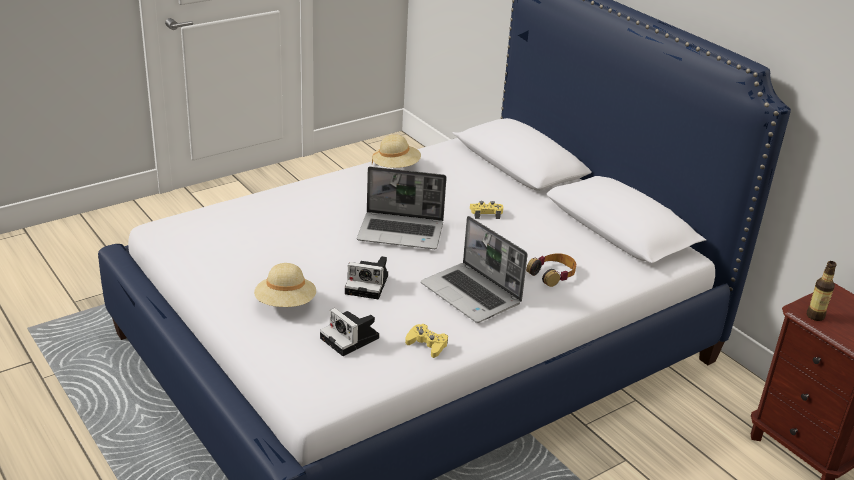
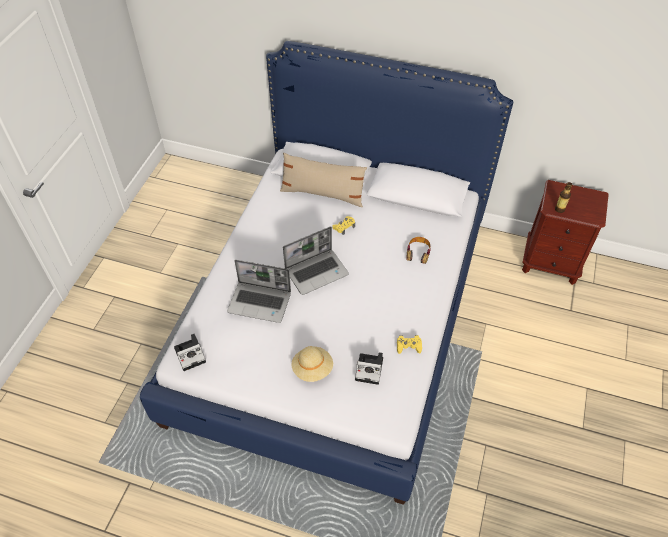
camera: 35 degrees left, 20 degrees up
(368, 284) = (339, 324): camera -> camera (191, 354)
(396, 167) = (260, 219): beige hat -> none
(472, 294) = (395, 295): laptop -> laptop (260, 302)
(496, 178) = (322, 194): none -> beige pillow

